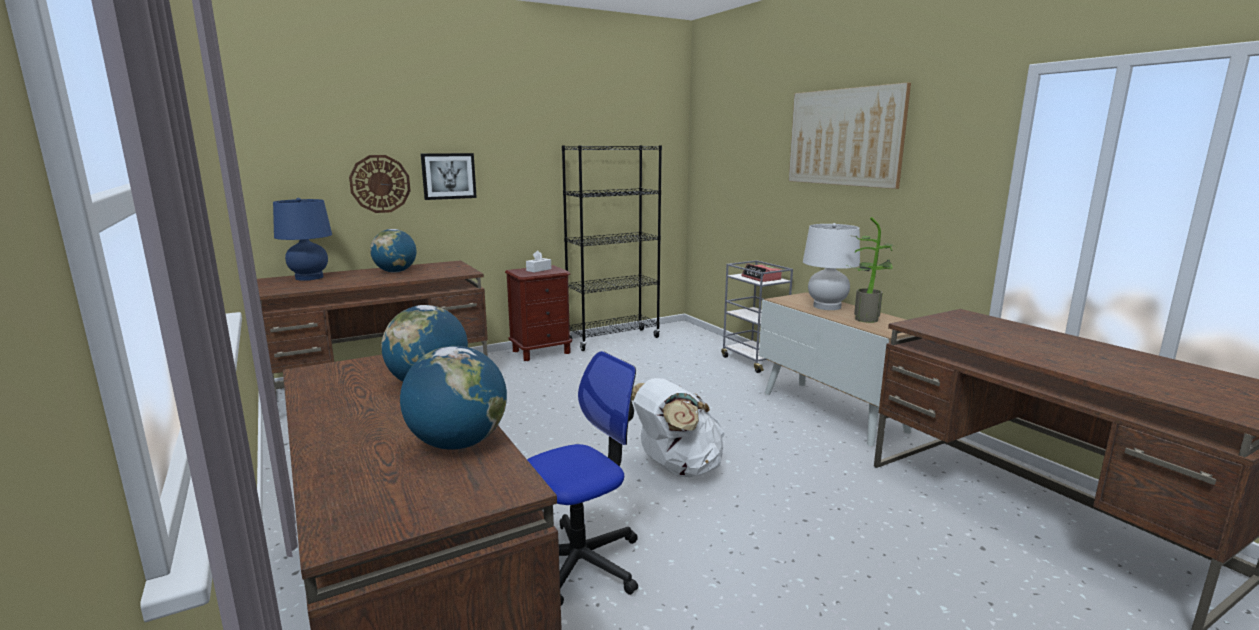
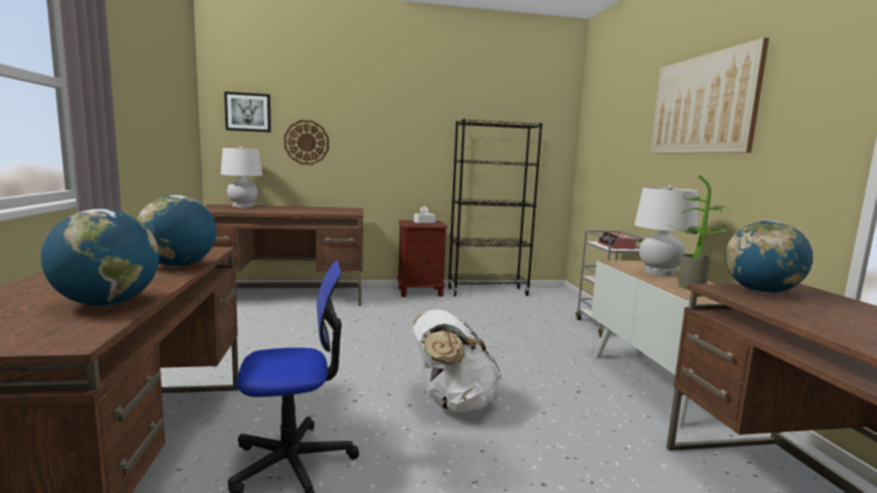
camera: 20 degrees right, 5 degrees down
(309, 277) = (242, 206): blue table lamp -> white table lamp
(395, 272) = (304, 209): globe -> globe (761, 291)
(448, 176) = (360, 140): picture -> picture (248, 112)

